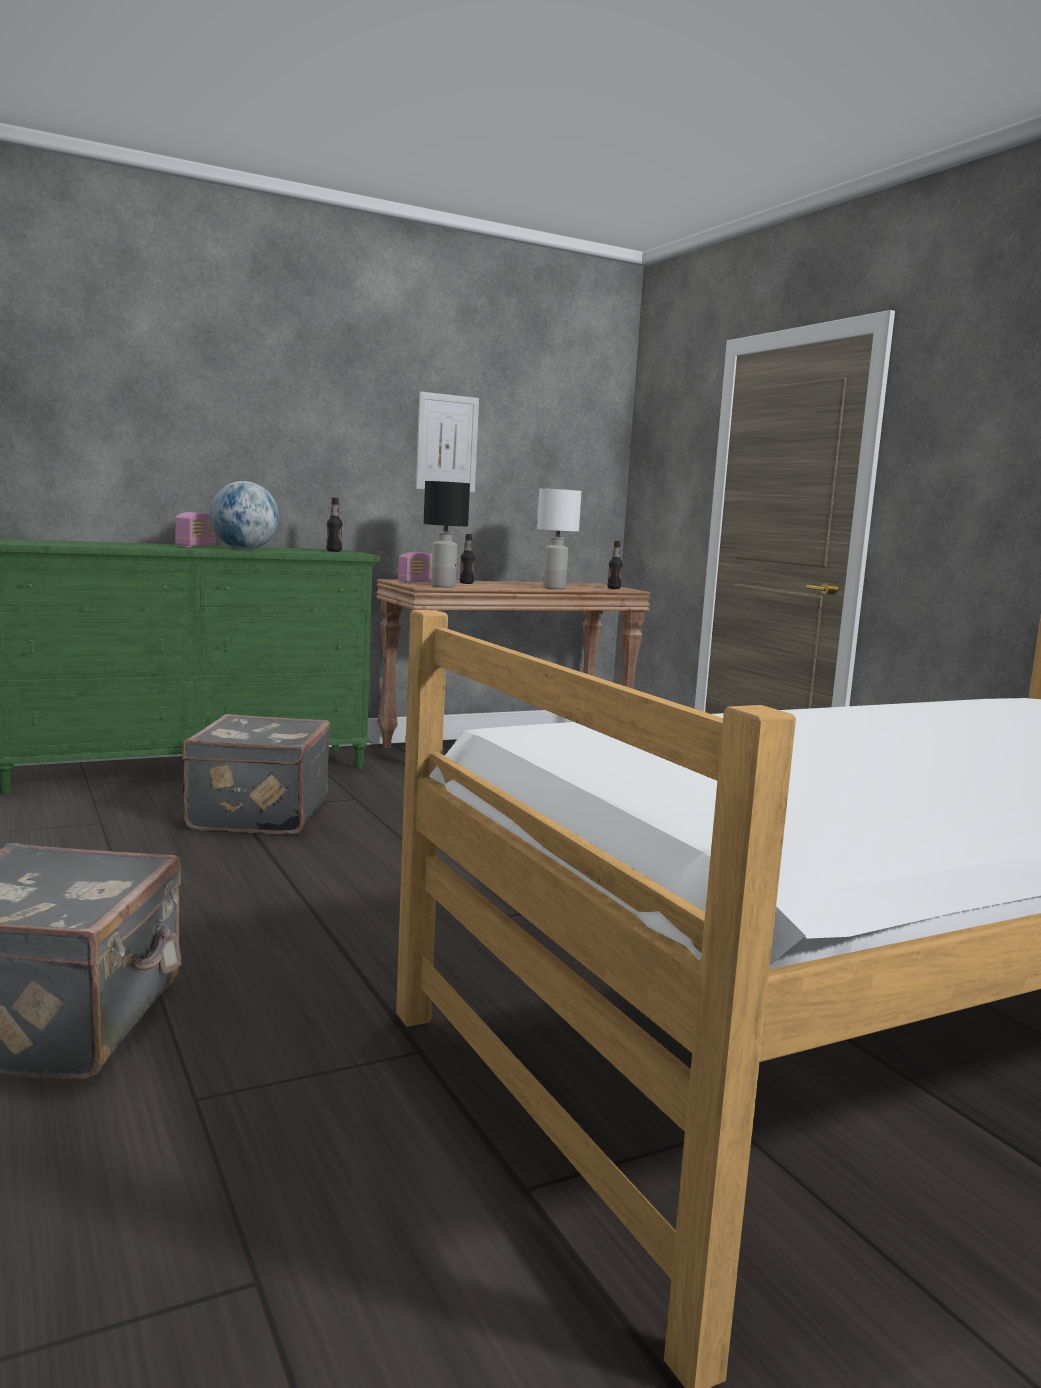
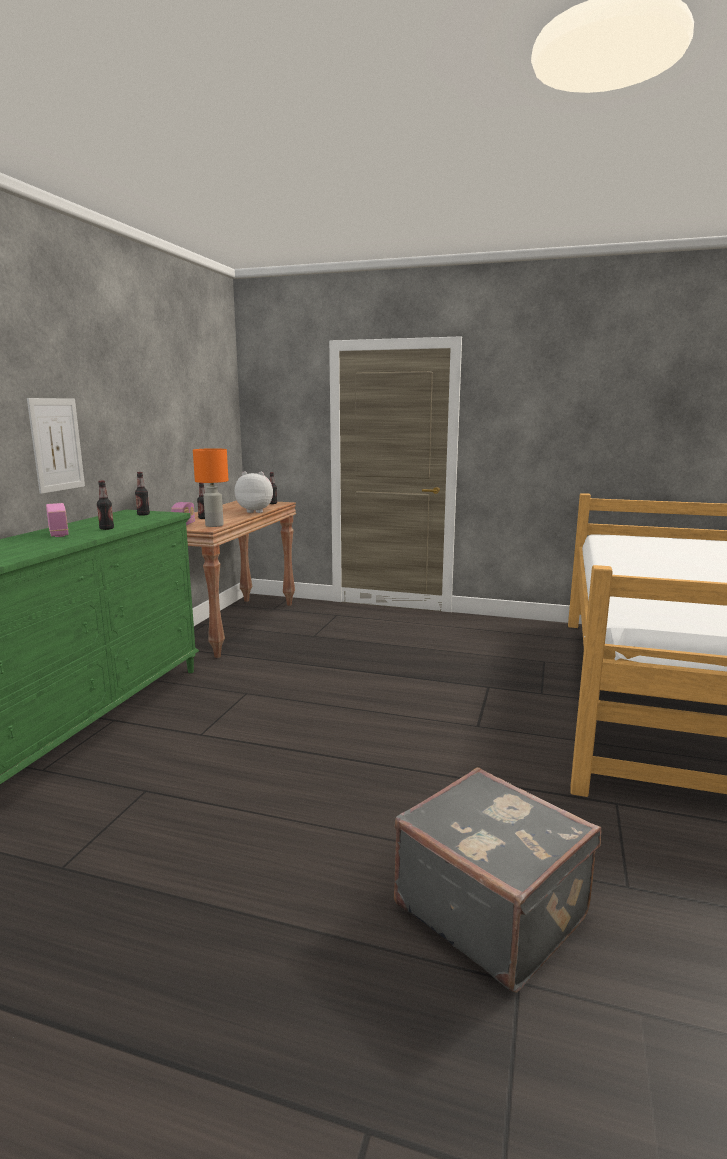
camera: 45 degrees left, 5 degrees up
(244, 549) = (106, 529): globe -> bottle
(256, 814) = (223, 731): grey suitcase -> none
(442, 586) = (214, 525): black table lamp -> orange table lamp
(447, 443) = (162, 415): picture -> picture (56, 444)
(553, 588) = (256, 511): white table lamp -> plush toy

